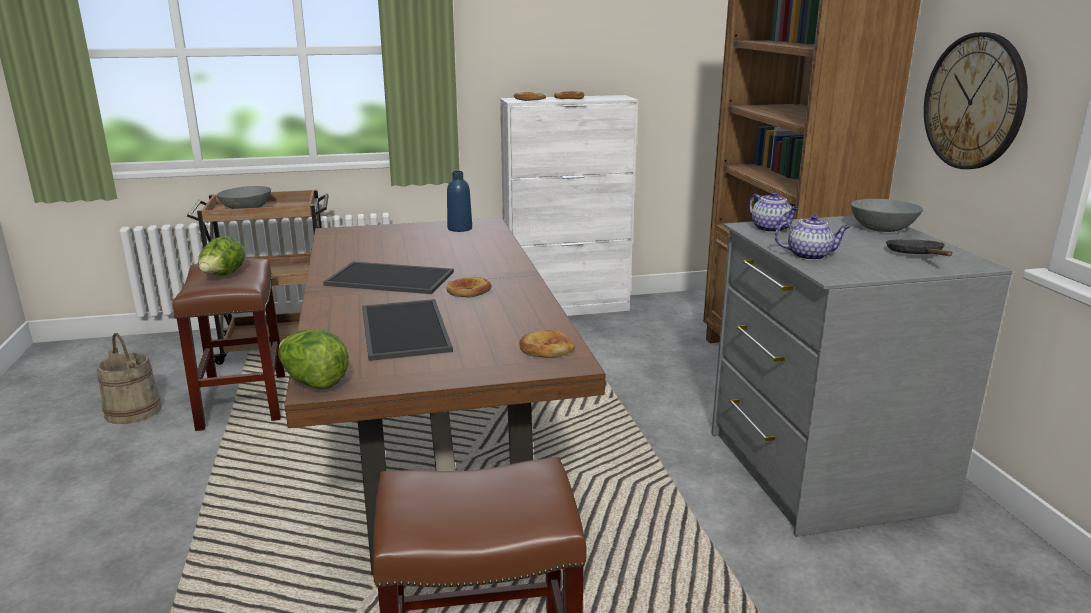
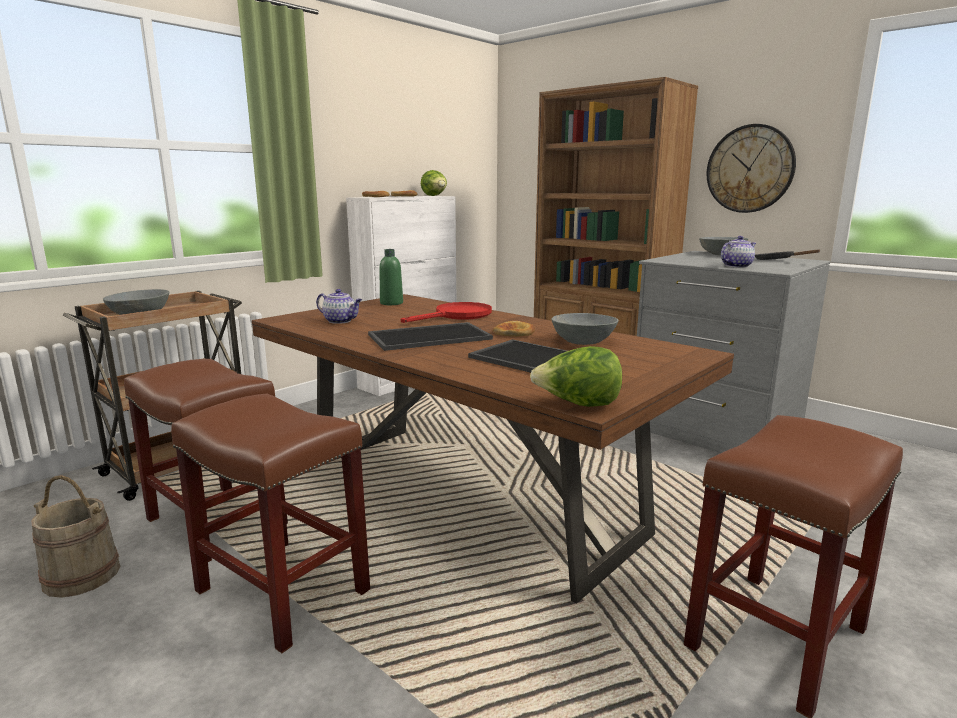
camera: 35 degrees left, 5 degrees down
(211, 470) = (280, 591): none -> brown stool
(223, 276) = (199, 376): lettuce -> lettuce (434, 196)
(459, 228) = (391, 303): blue bottle -> green bottle
(474, 257) = (457, 316): none -> red frying pan
(499, 318) = (584, 342): none -> grey bowl
(546, 348) = (664, 350): bread -> none
(771, 229) = (673, 260): teapot -> teapot (341, 321)

